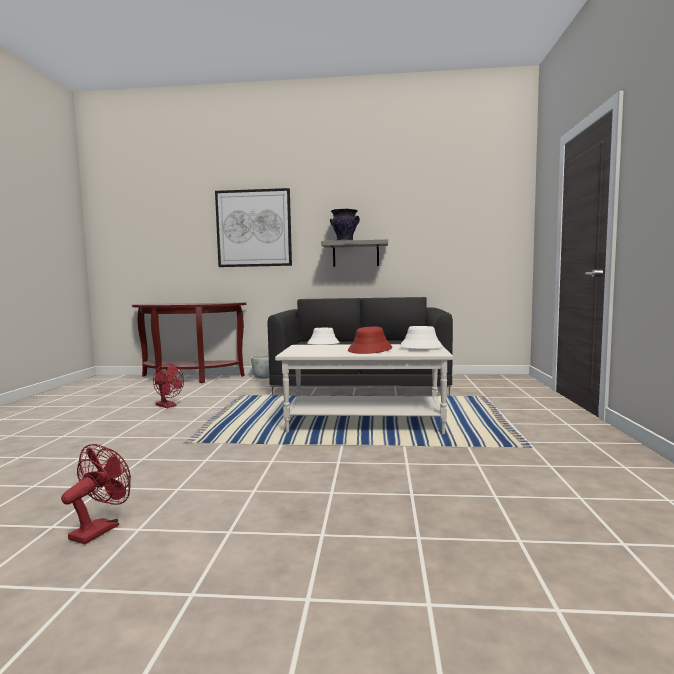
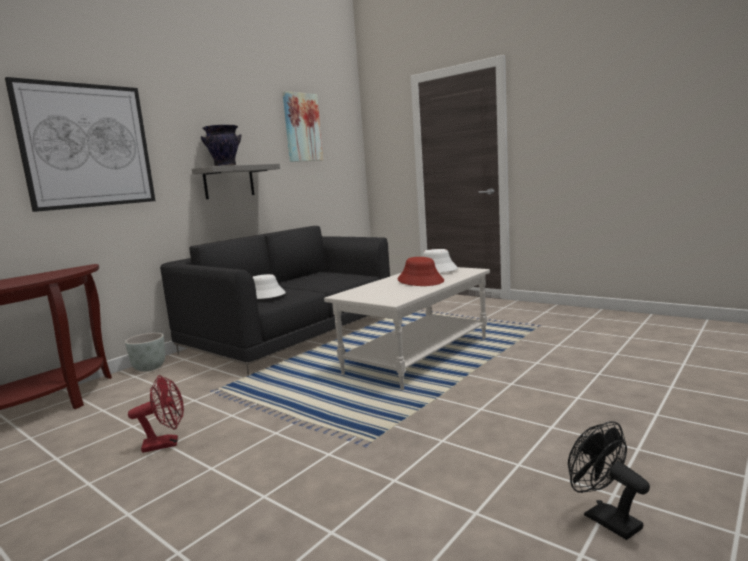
camera: 55 degrees left, 5 degrees up
(100, 529) = (604, 518): red fan -> black fan
(443, 206) = (302, 127): none -> picture

